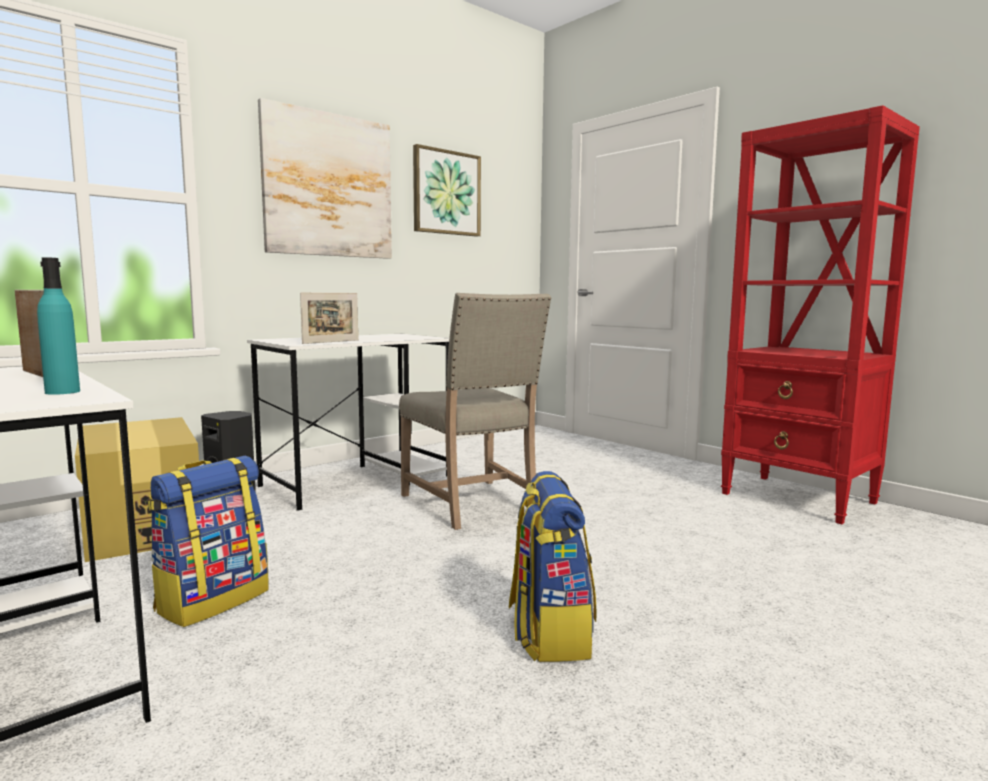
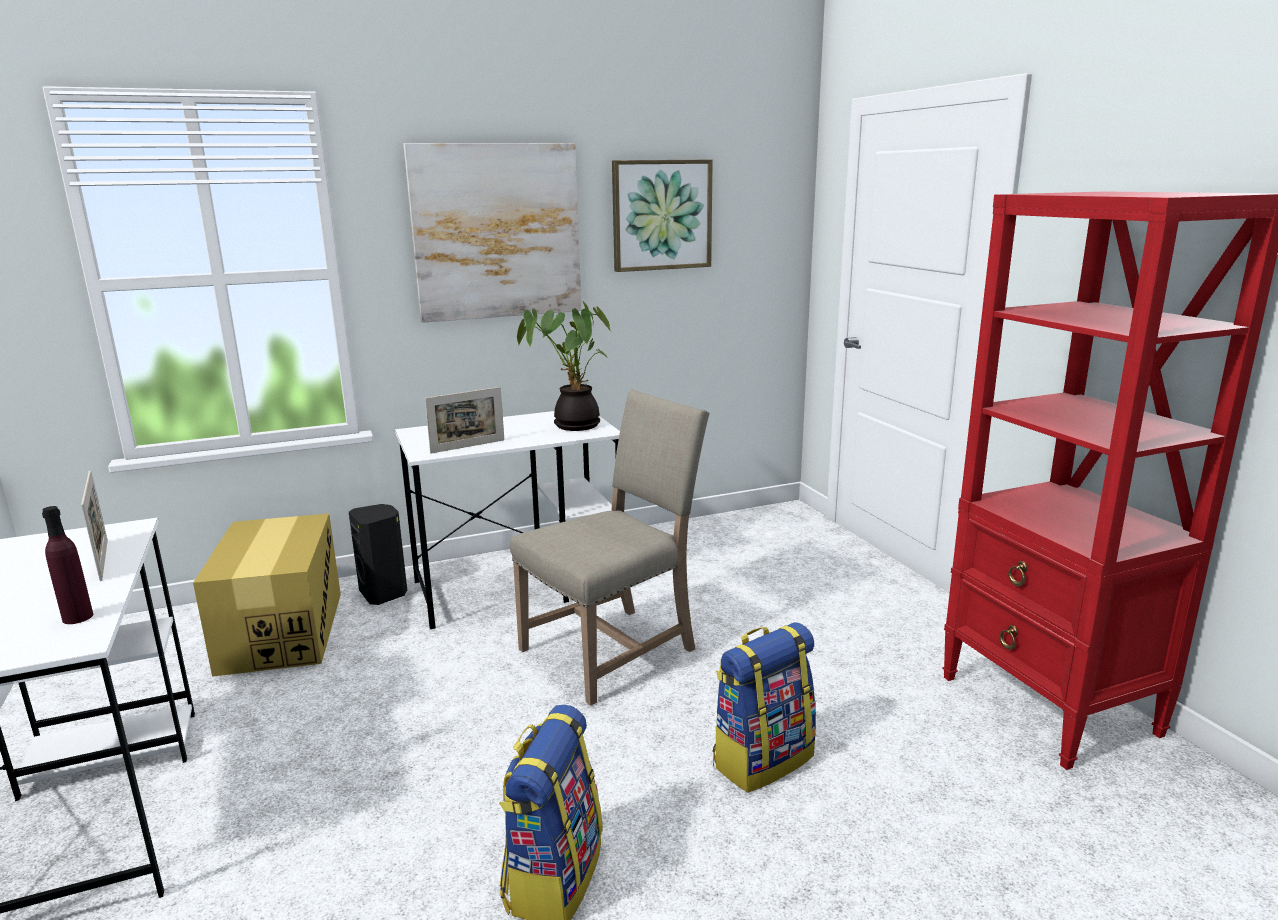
camera: 20 degrees right, 10 degrees up
(62, 392) = (78, 617): turquoise bottle -> purple bottle
(213, 600) = (284, 753): backpack -> backpack (762, 759)
(404, 336) = (572, 425): none -> potted plant
(472, 505) = (614, 649): beige chair -> beige chair turned 120 degrees counterclockwise

